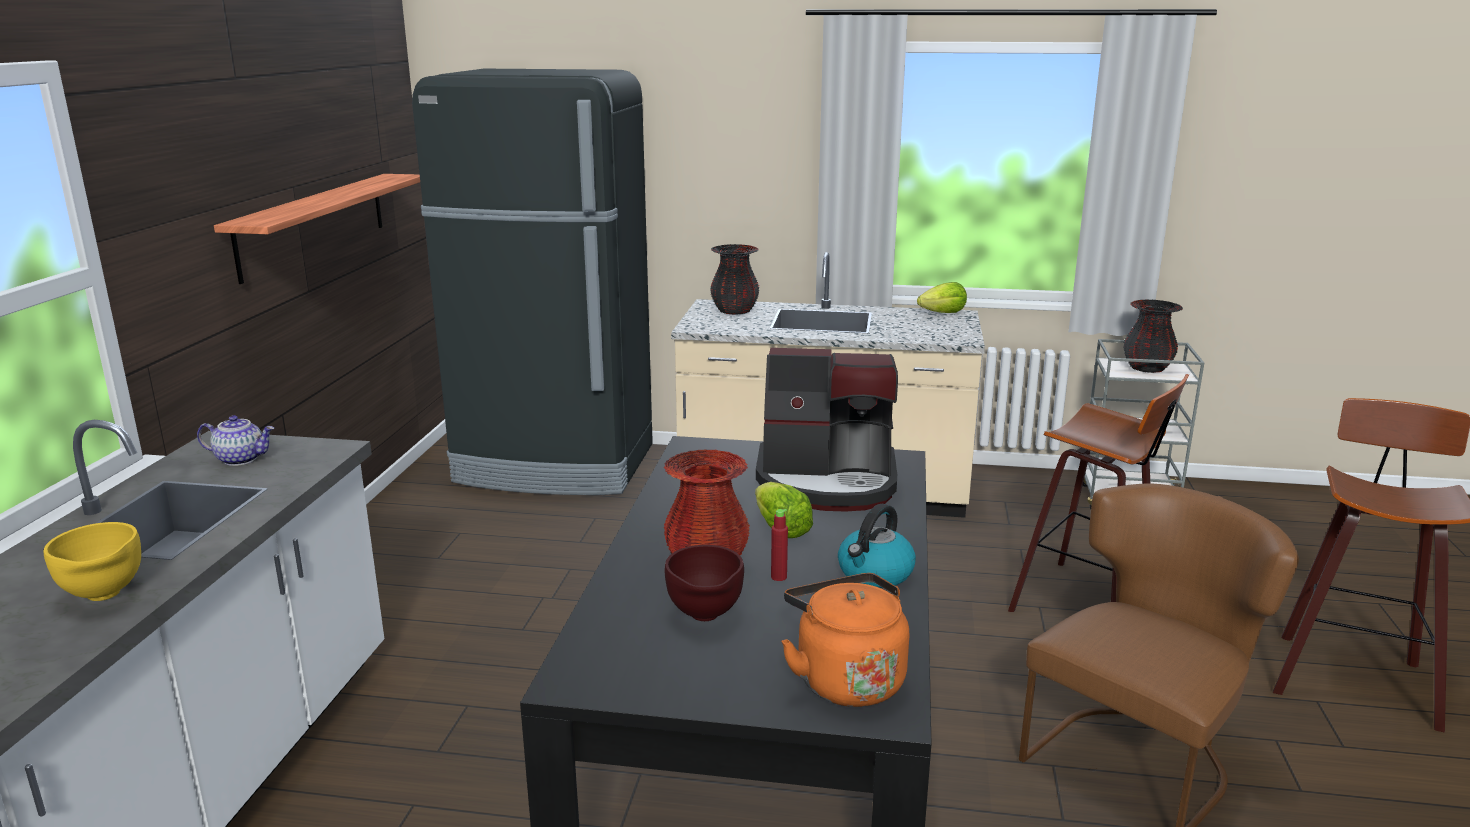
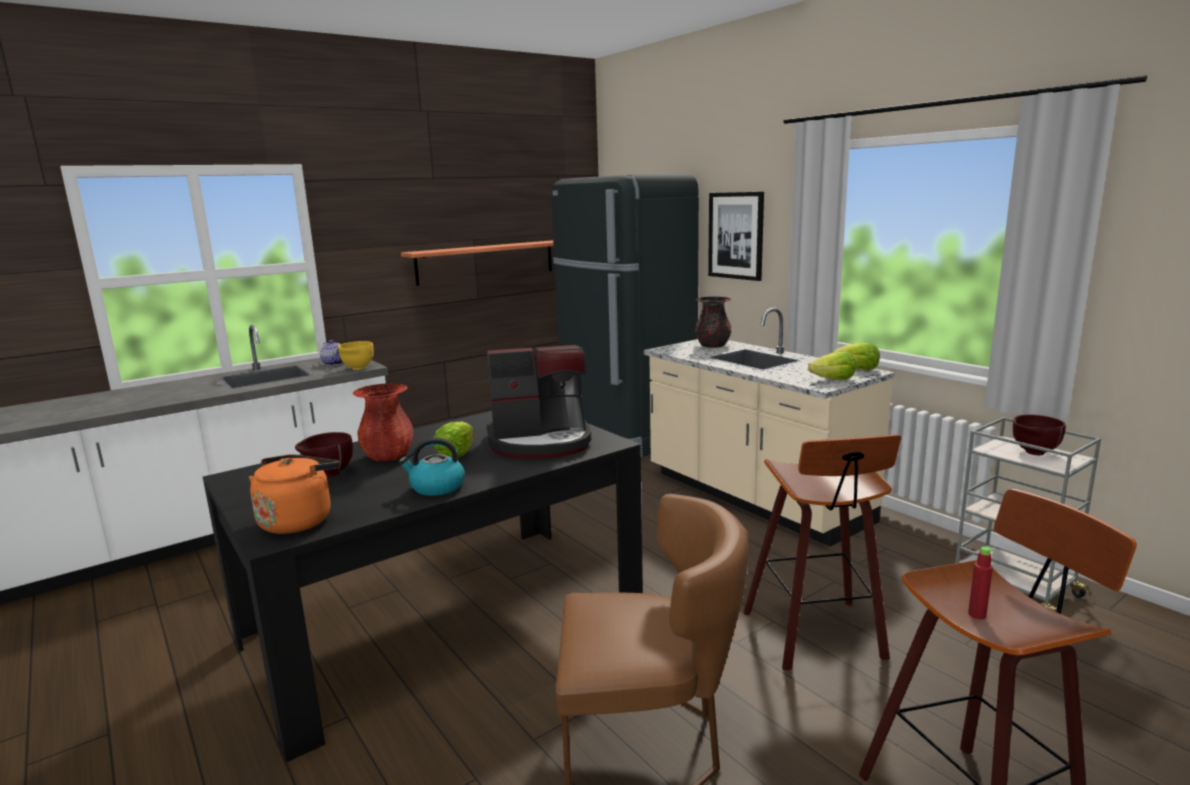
camera: 45 degrees right, 5 degrees down
(104, 596) = (188, 394): yellow bowl -> yellow bowl (357, 369)
(711, 158) = (736, 235): none -> picture
(778, 577) = (397, 472): red bottle -> red bottle (977, 614)
(828, 482) = (540, 442): coffee machine -> coffee machine turned 60 degrees counterclockwise
(955, 330) = (834, 380): none -> lettuce
(1147, 368) = (1033, 453): black vase -> brown bowl

